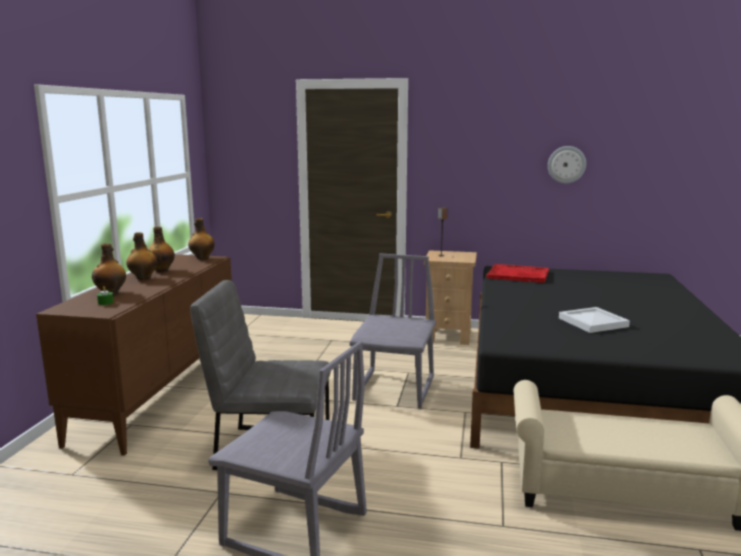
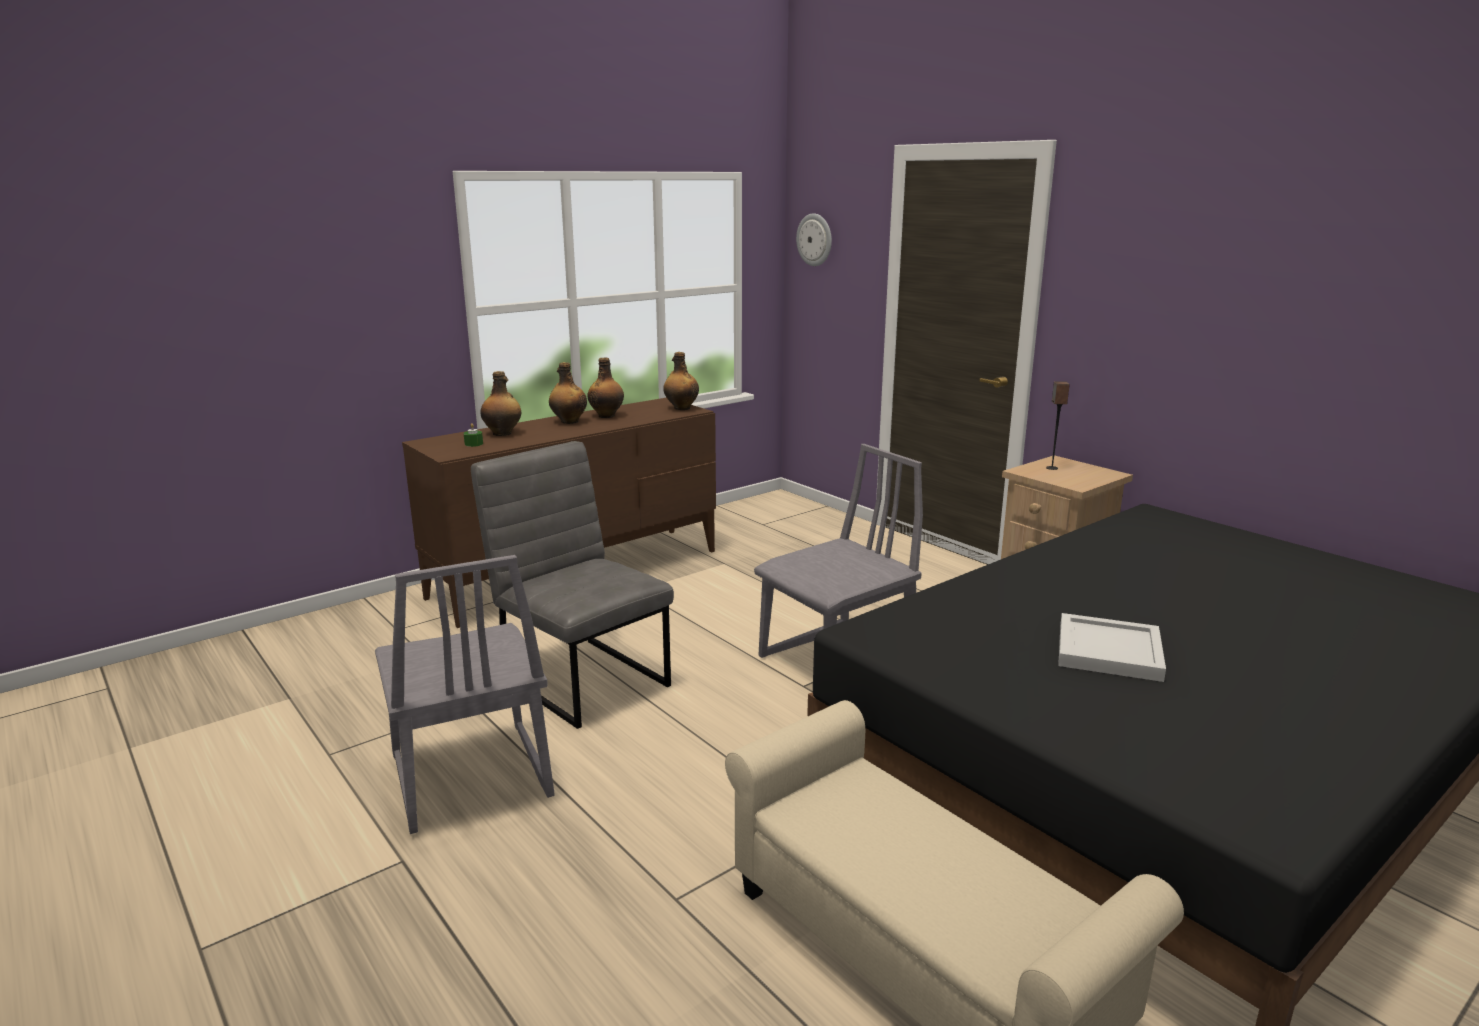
camera: 40 degrees right, 5 degrees up
(518, 275) = (1166, 533): red tray -> none
(566, 164) = (1338, 325): wall clock -> wall clock (815, 239)

